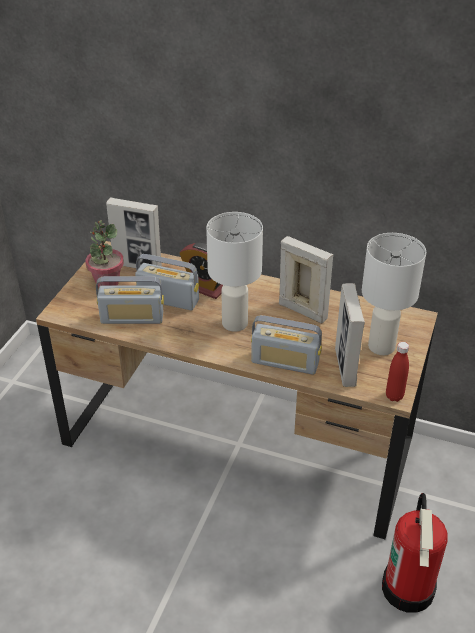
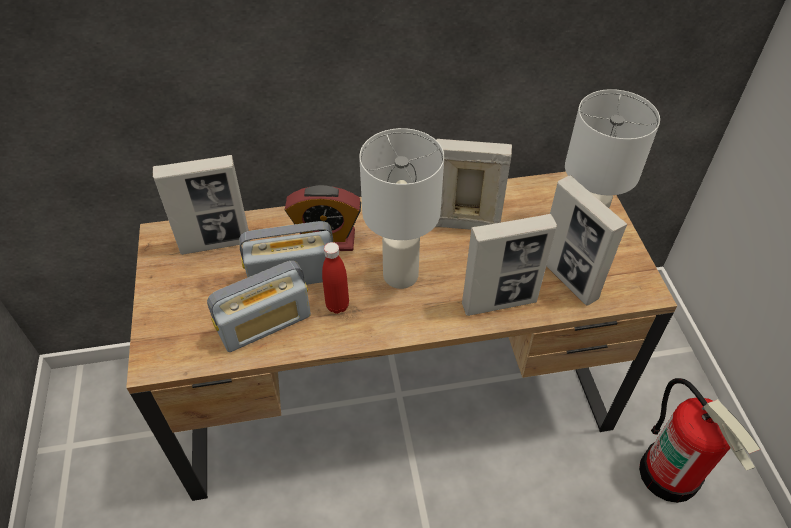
camera: 30 degrees left, 10 degrees up
(107, 283) = (192, 286): potted plant -> none
(285, 362) = (499, 303): radio -> picture frame
(394, 396) = (646, 292): red bottle -> red bottle (337, 305)

